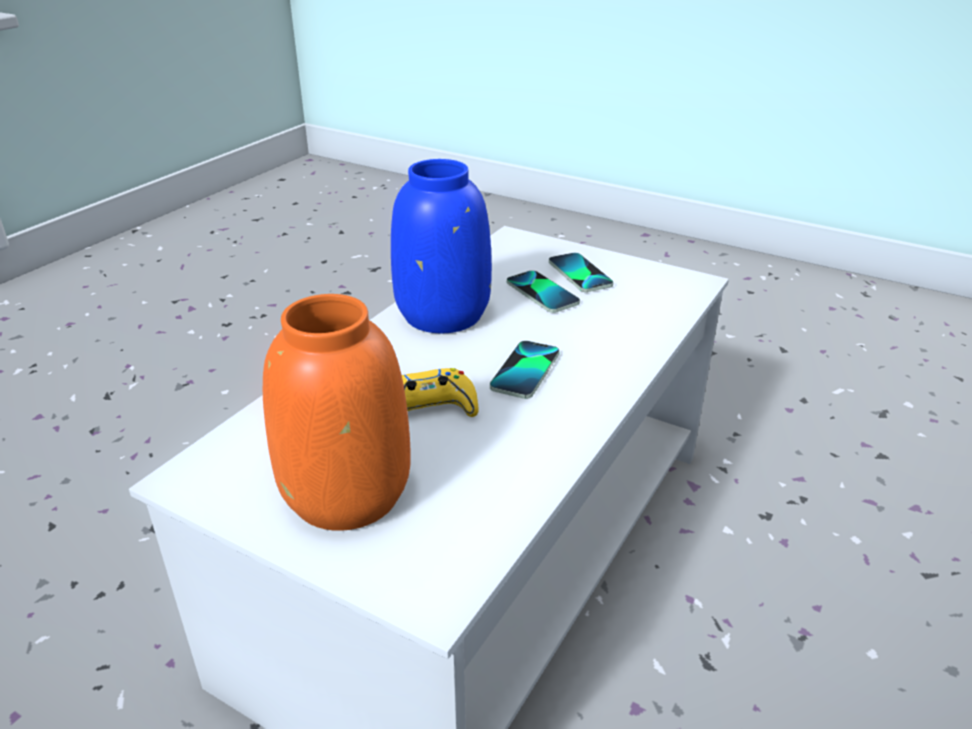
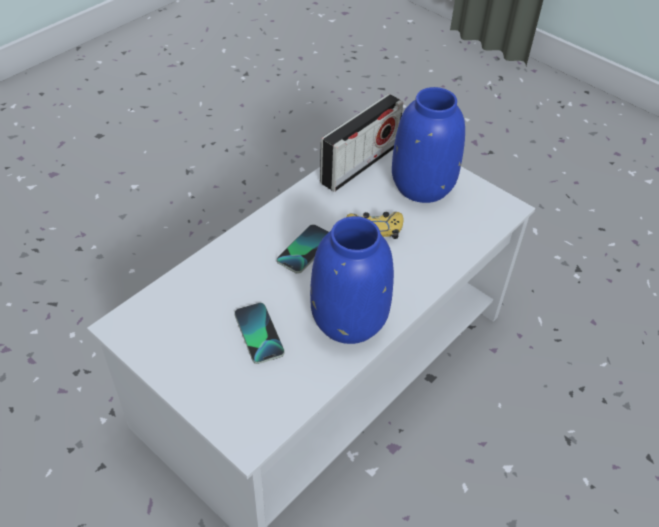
camera: 170 degrees left, 15 degrees up
(348, 495) = (421, 185): orange vase -> blue vase
(480, 518) = (360, 164): none -> radio
(579, 274) = (213, 357): phone -> none

